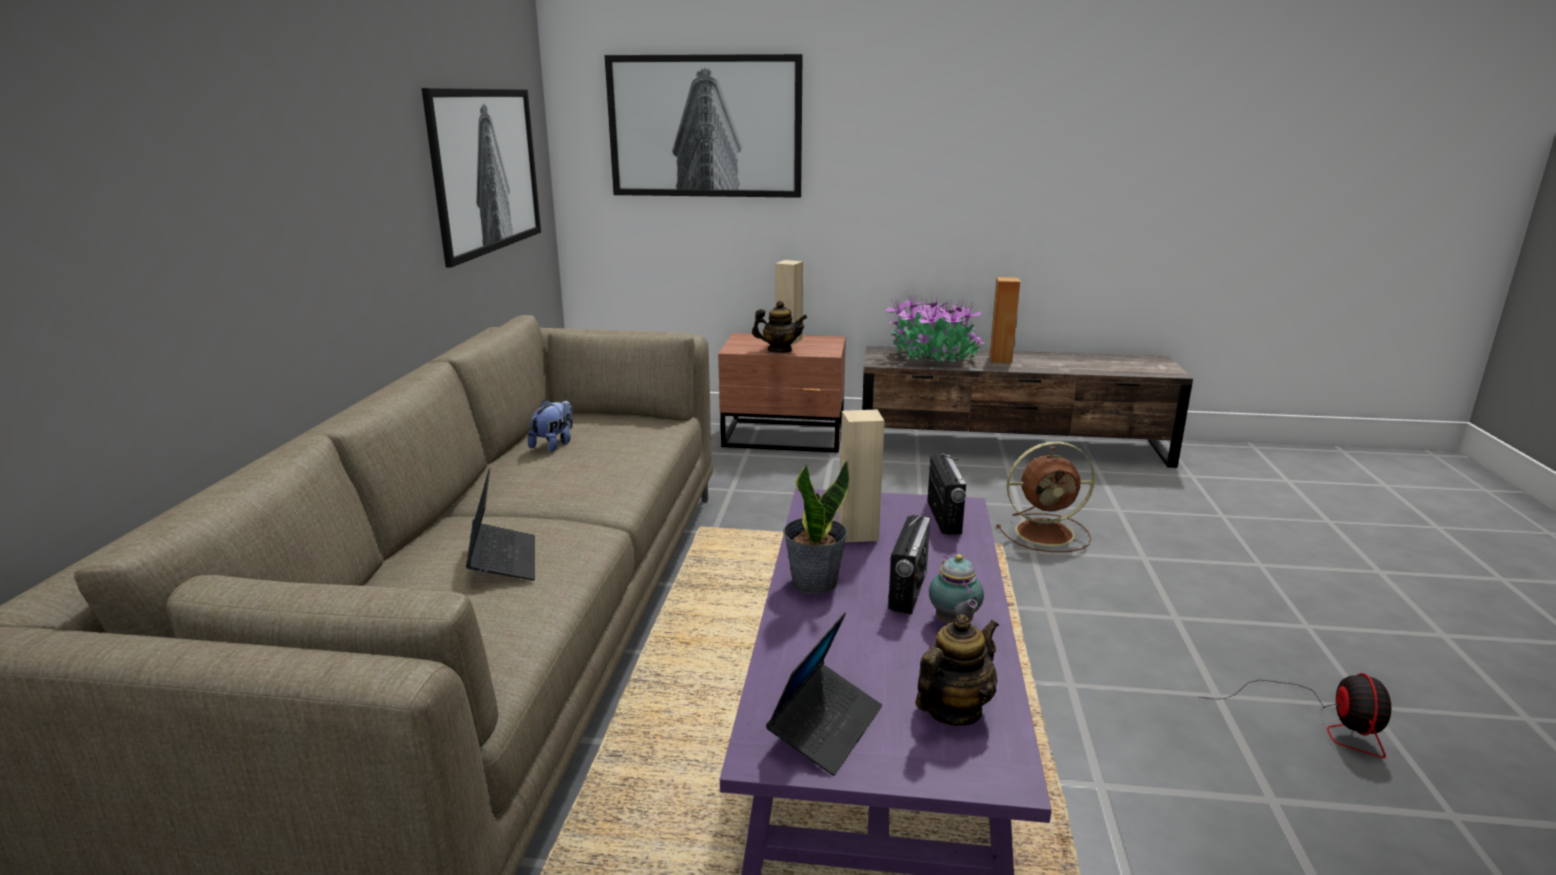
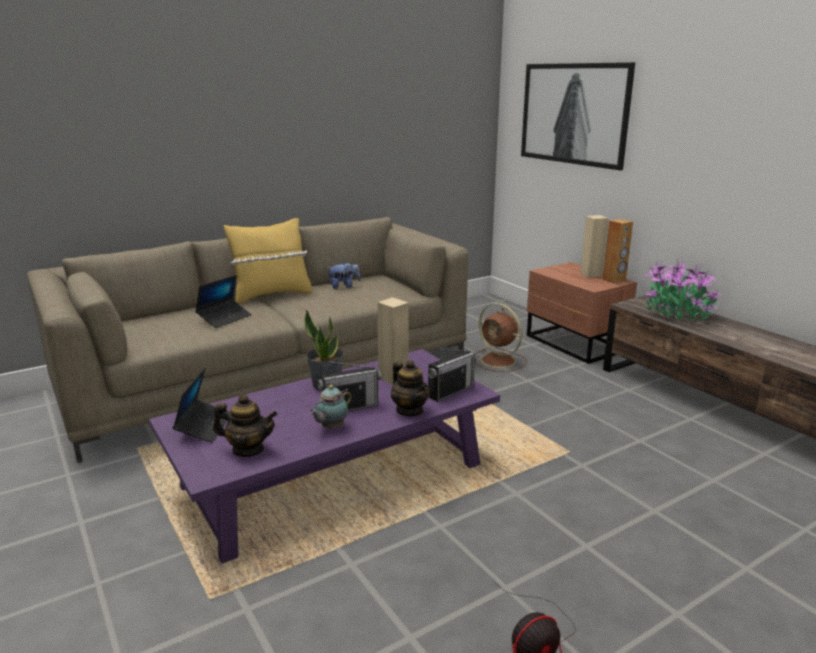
camera: 50 degrees right, 0 degrees up
(470, 498) = (271, 295): none -> yellow pillow
(487, 170) = (417, 134): picture -> none
(779, 350) = (568, 278): teapot -> teapot (410, 410)
(826, 727) = (204, 426): laptop -> laptop turned 75 degrees counterclockwise
(1001, 359) = (729, 330): brown speaker -> brown speaker (614, 280)
(1047, 533) = (618, 463): brown fan -> brown fan (499, 361)

